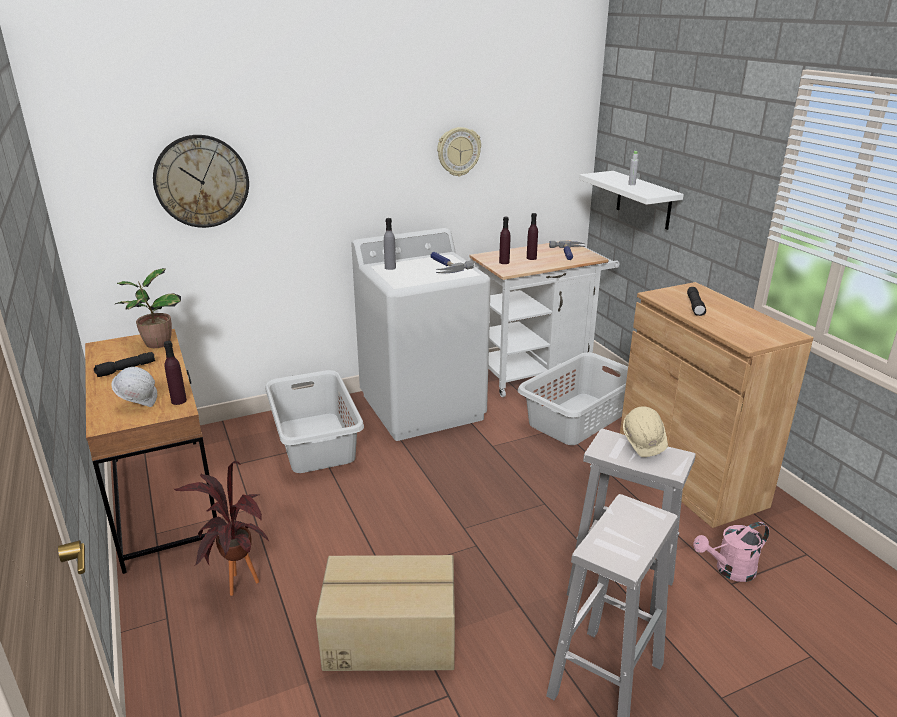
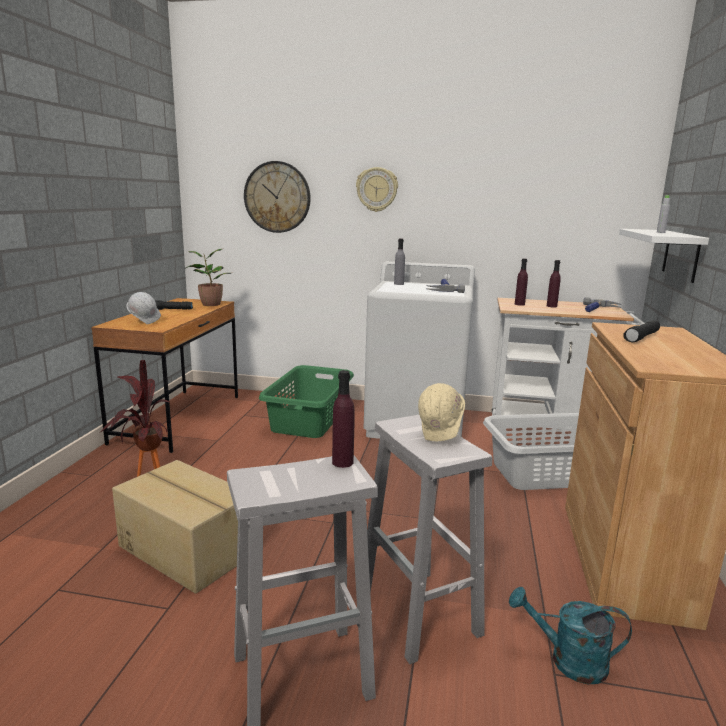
camera: 35 degrees right, 10 degrees down
(179, 401) = (165, 325): purple bottle -> purple bottle (342, 462)
(316, 441) = (310, 419): grey laundry basket -> green laundry basket
(458, 151) = (496, 197): wall clock -> wall clock (377, 189)
(729, 570) = (568, 660): pink watering can -> turquoise watering can

